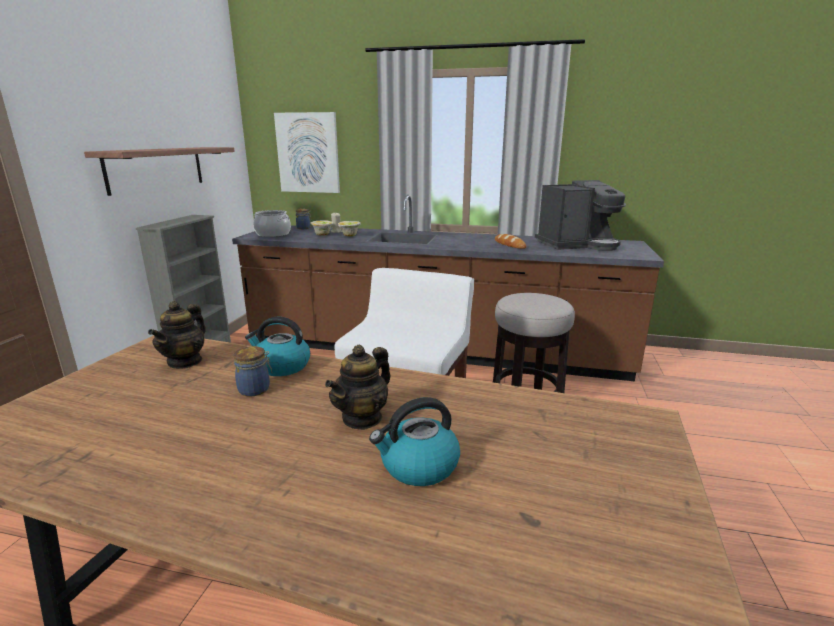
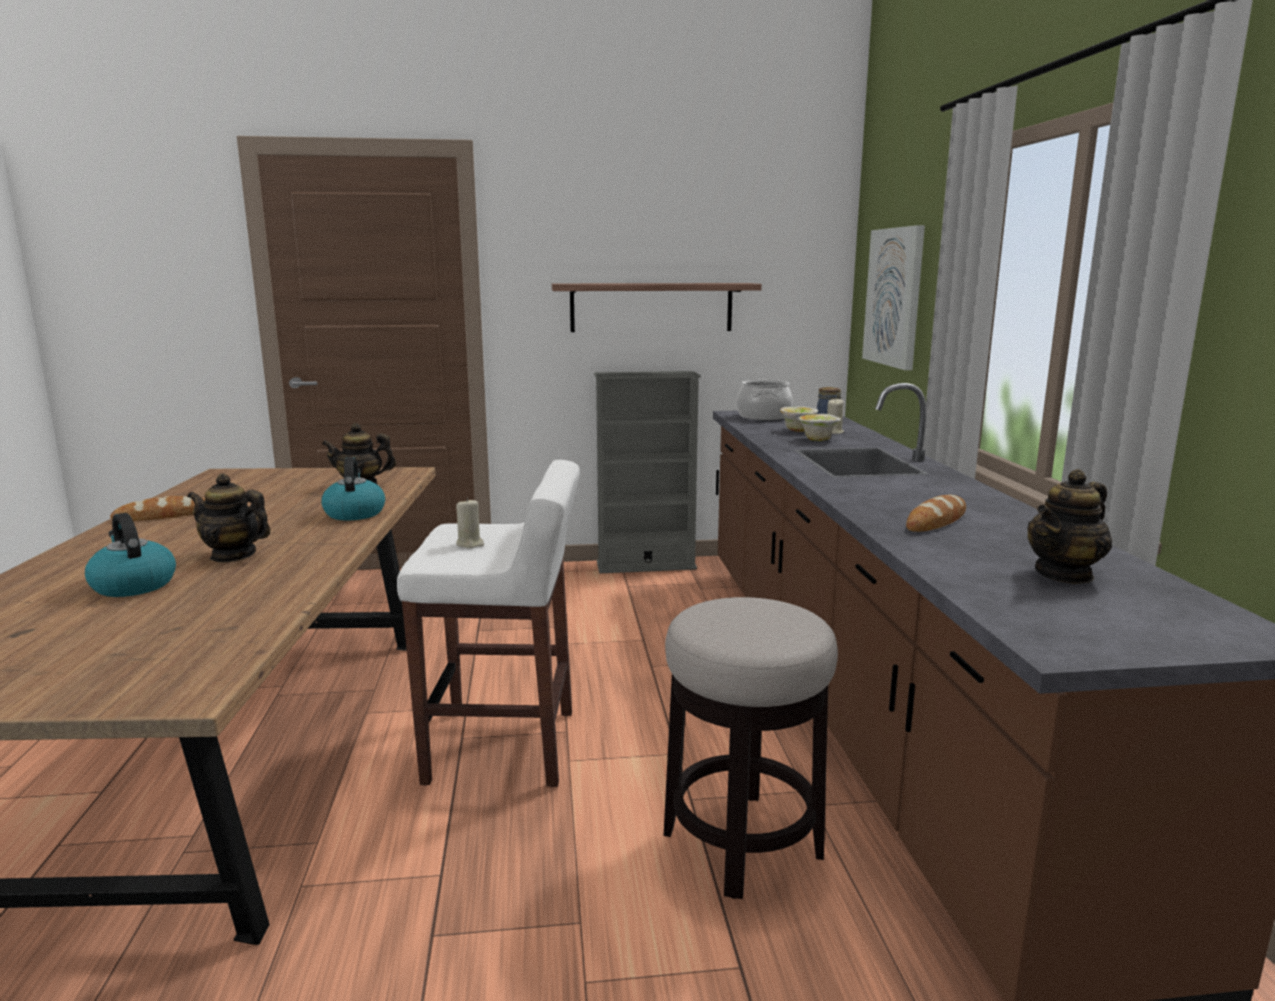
camera: 70 degrees right, 5 degrees down
(145, 473) = (165, 515): none -> bread
(255, 389) = (300, 515): jar -> none
(403, 335) = (470, 544): none -> beige candle
(577, 245) = (1064, 574): coffee machine -> teapot

